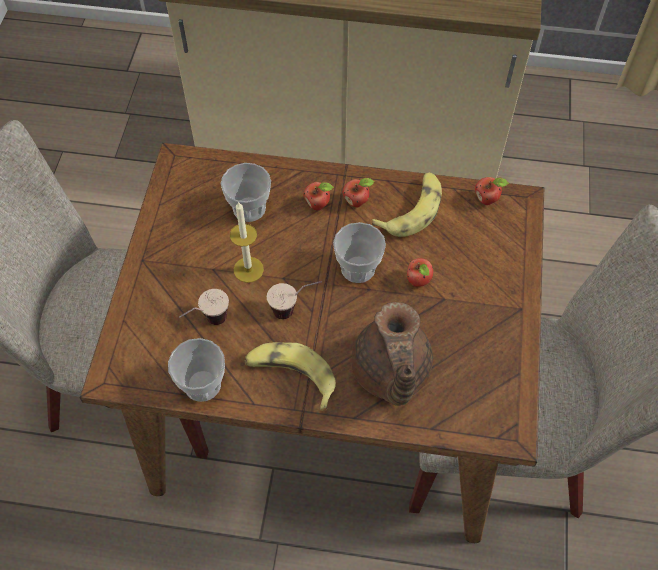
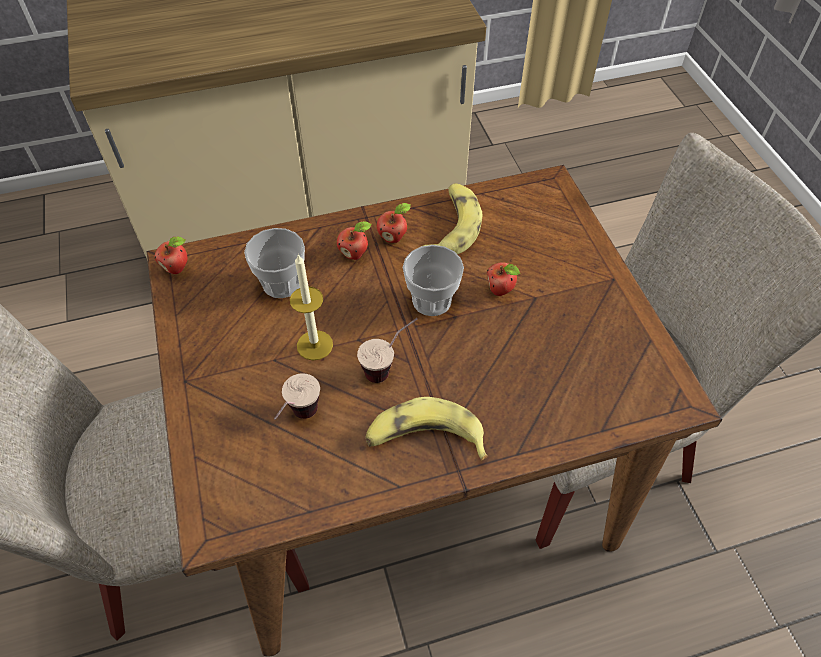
camera: 25 degrees left, 5 degrees down
(202, 384) = (328, 490): cup -> none
(390, 373) = (526, 392): brown teapot -> none
(487, 200) = (519, 192): apple -> apple (178, 268)

